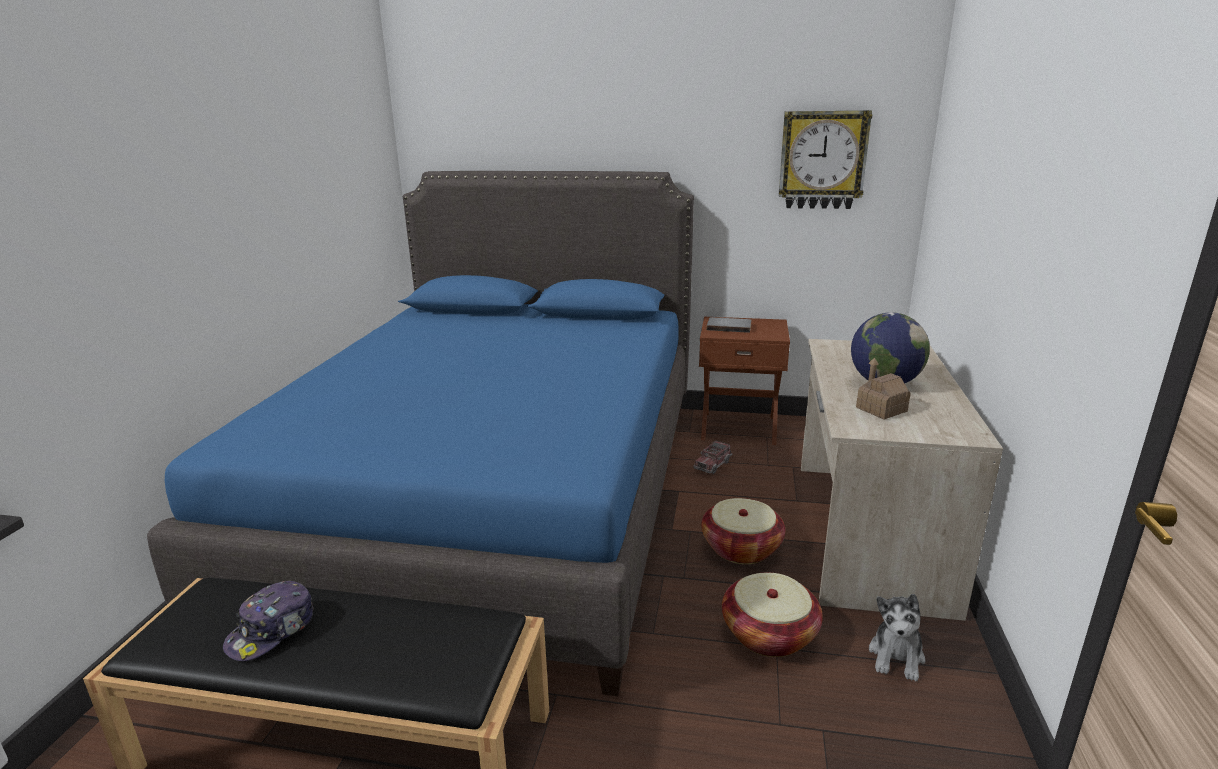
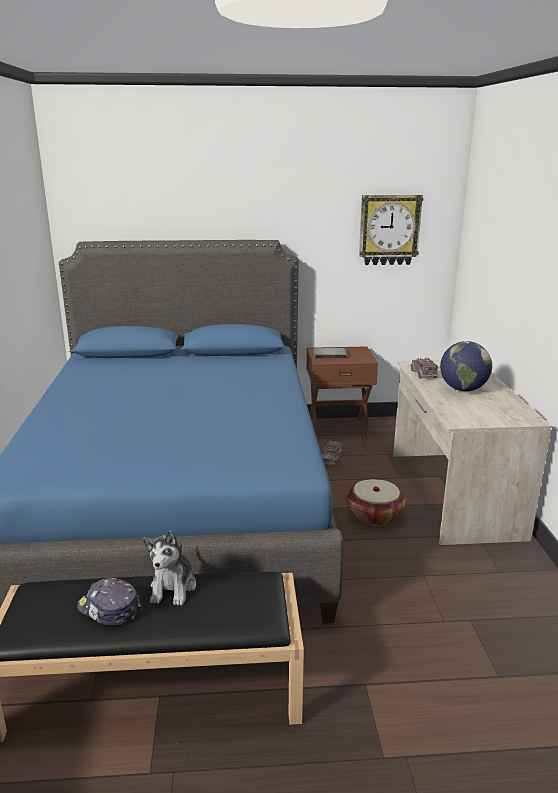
camera: 15 degrees left, 0 degrees up
(272, 631) = (109, 609): cap -> cap turned 105 degrees clockwise
(769, 634) = (415, 568): basket -> none
(836, 358) = (423, 374): none -> toy truck
(881, 409) = (469, 407): toy house -> none
(896, 656) = (498, 569): plush toy -> plush toy (173, 587)

